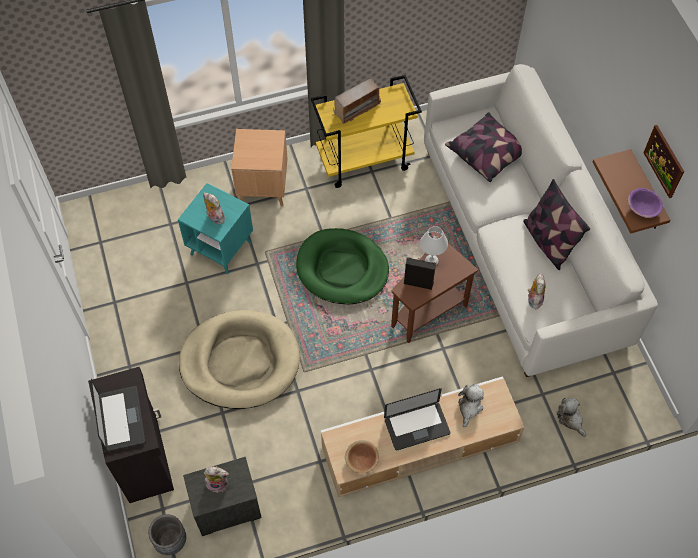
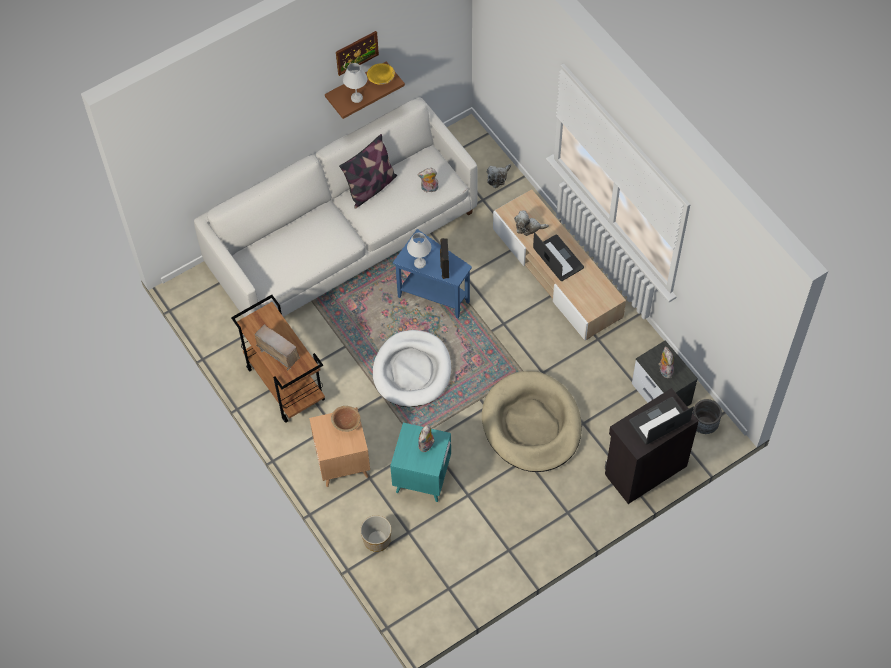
camera: 105 degrees left, 0 degrees up
(174, 197) = (376, 540): none -> planter
(342, 269) = (412, 371): green dog bed -> white dog bed
(361, 460) = (600, 289): brown bowl -> brown bowl (346, 422)
(365, 160) = (284, 383): yellow cart -> brown cart
(428, 310) = (432, 294): brown side table -> blue side table
(487, 153) = (289, 248): pillow -> none
(618, 177) = (356, 97): none -> white table lamp
(642, 208) = (381, 78): purple bowl -> yellow bowl

